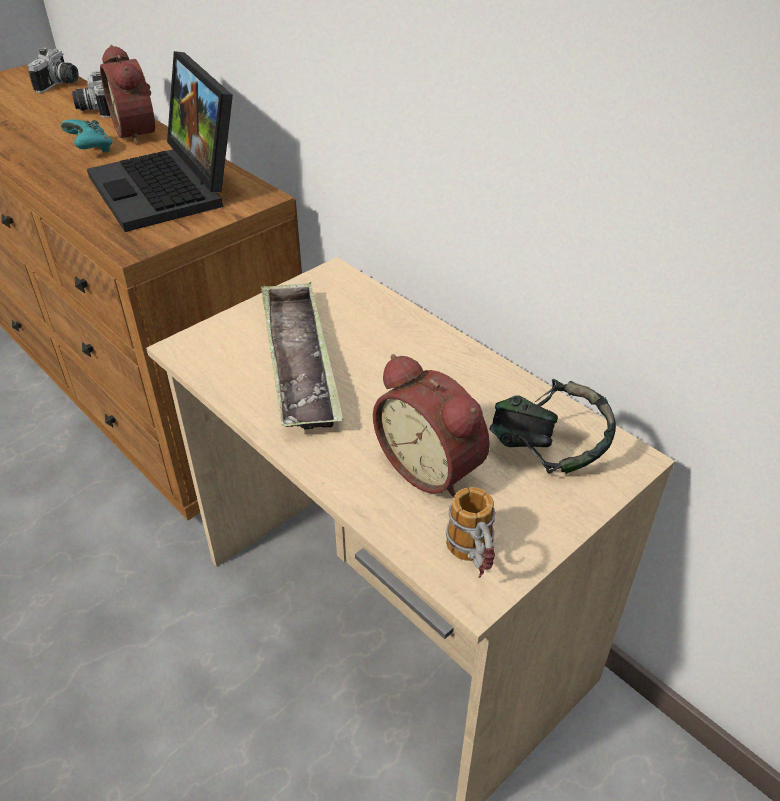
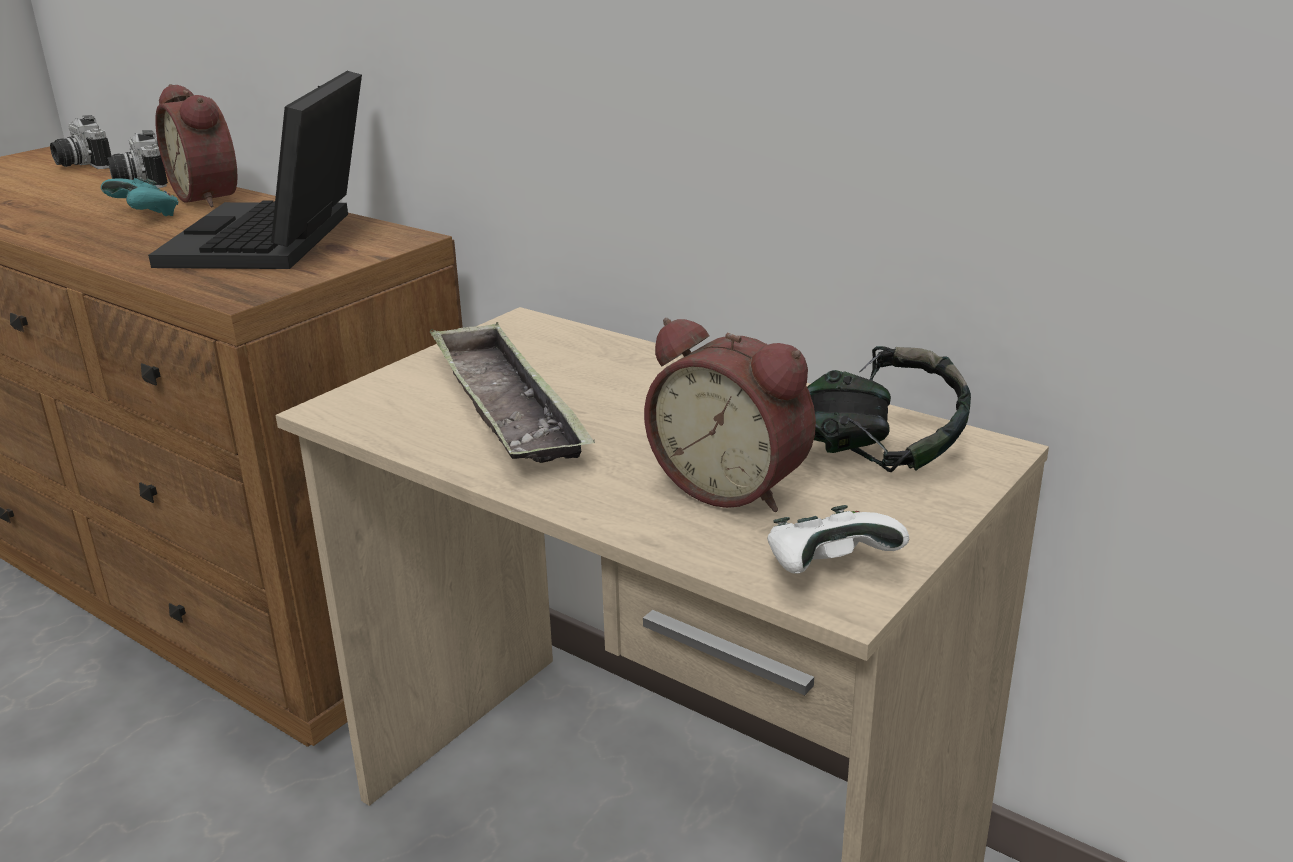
camera: 10 degrees left, 15 degrees down
(60, 84) = (80, 165): camera -> camera turned 135 degrees clockwise
(171, 189) = (275, 241): laptop -> laptop turned 45 degrees clockwise
(473, 561) = (828, 569): mug -> white game controller

